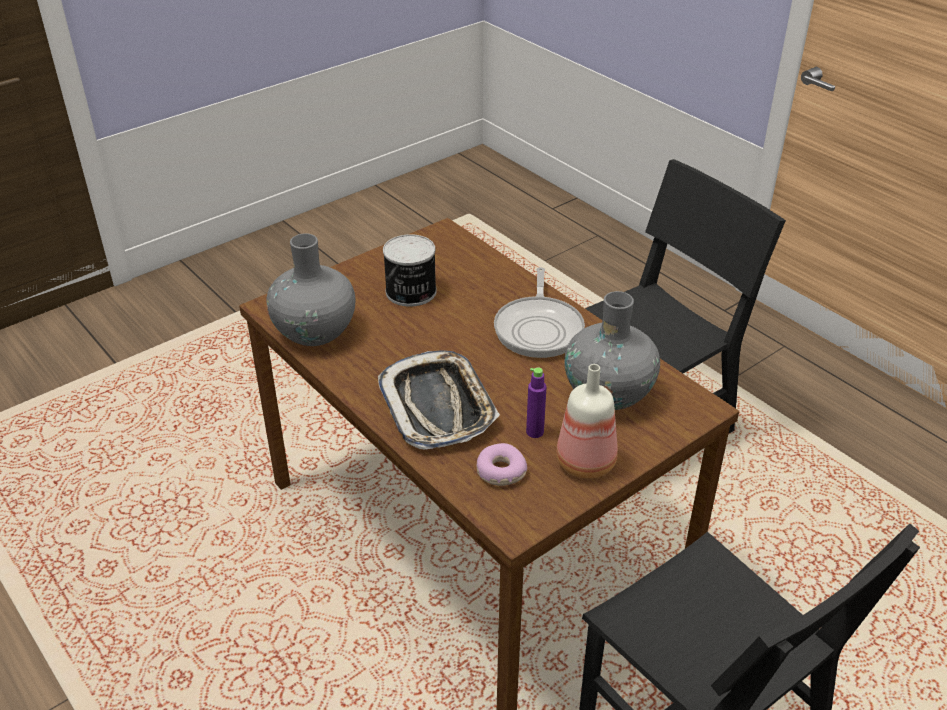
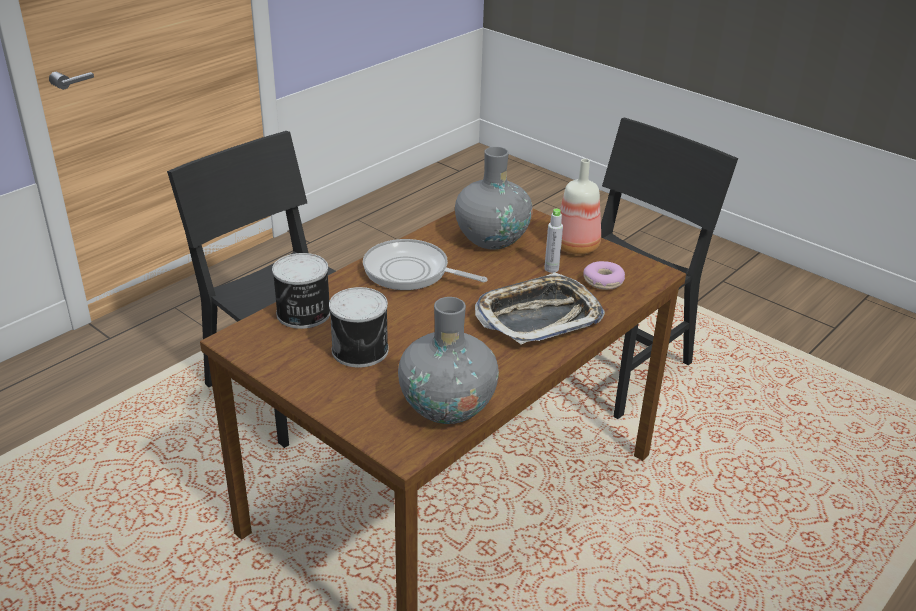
camera: 100 degrees left, 5 degrees down
(474, 264) = (303, 314): none -> can
(535, 432) = (551, 269): purple bottle -> grey bottle
(539, 328) = (411, 272): frying pan -> frying pan turned 150 degrees counterclockwise

